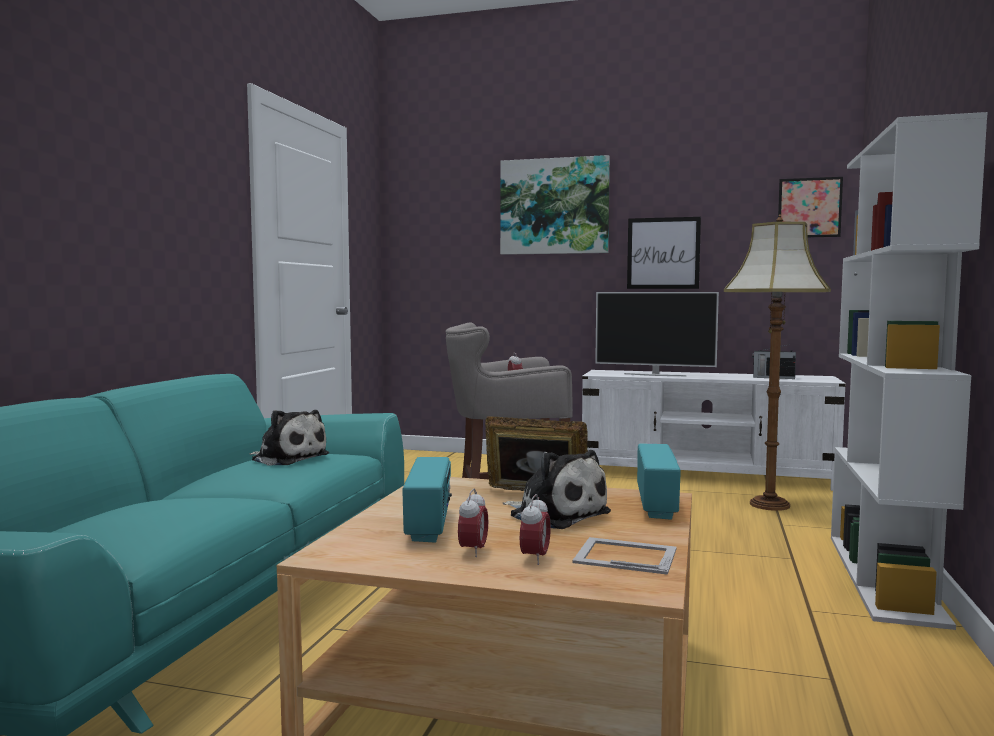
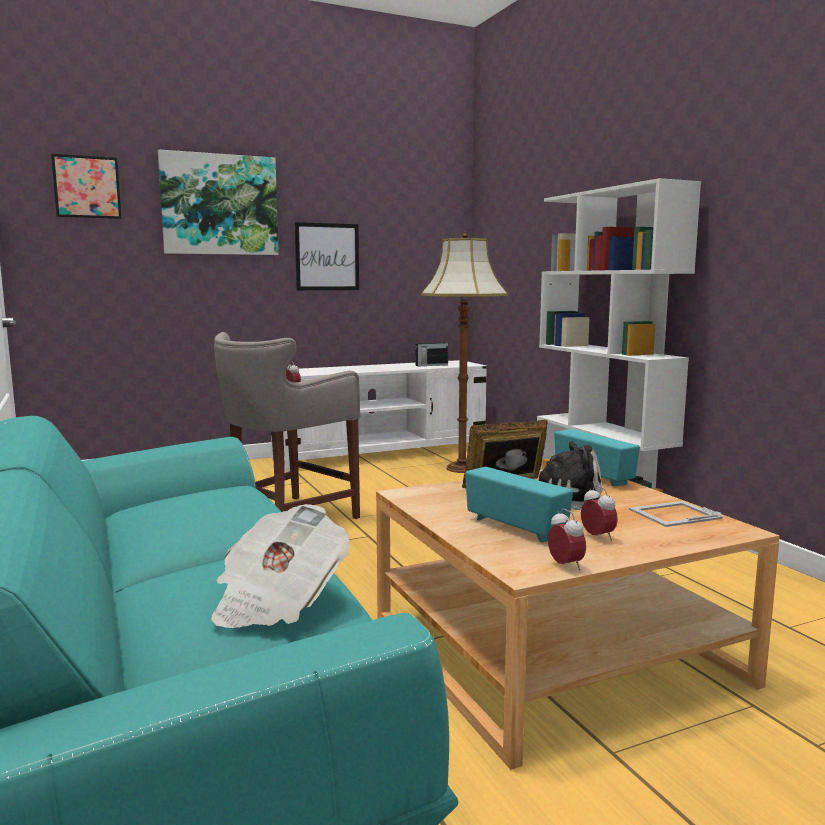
camera: 40 degrees left, 5 degrees up
(137, 523) = (277, 601): none -> newspaper
(288, 458) = (204, 503): plush toy -> none
(535, 558) = (641, 530): alarm clock -> alarm clock (565, 566)
(654, 375) = (341, 370): television -> none
(809, 207) = (439, 222): picture -> picture (87, 187)

